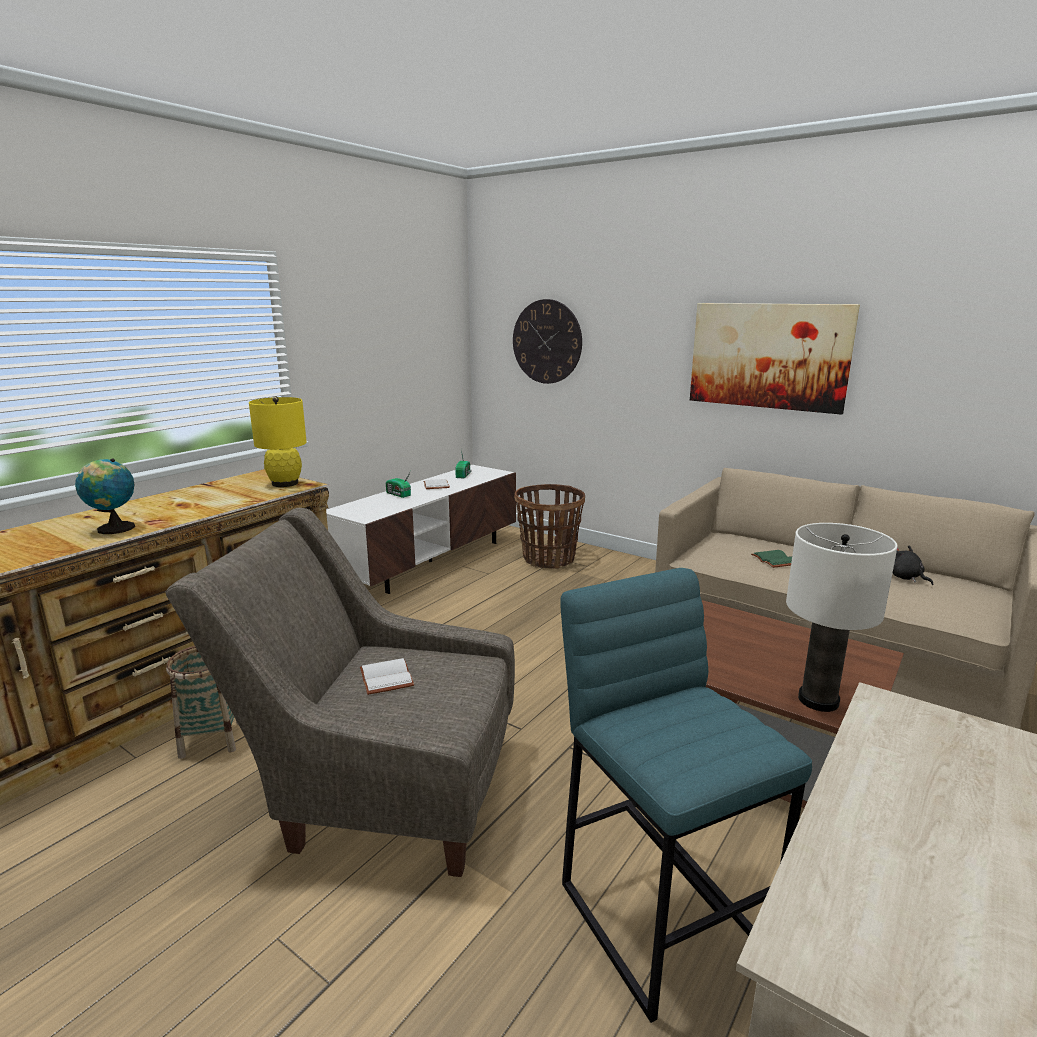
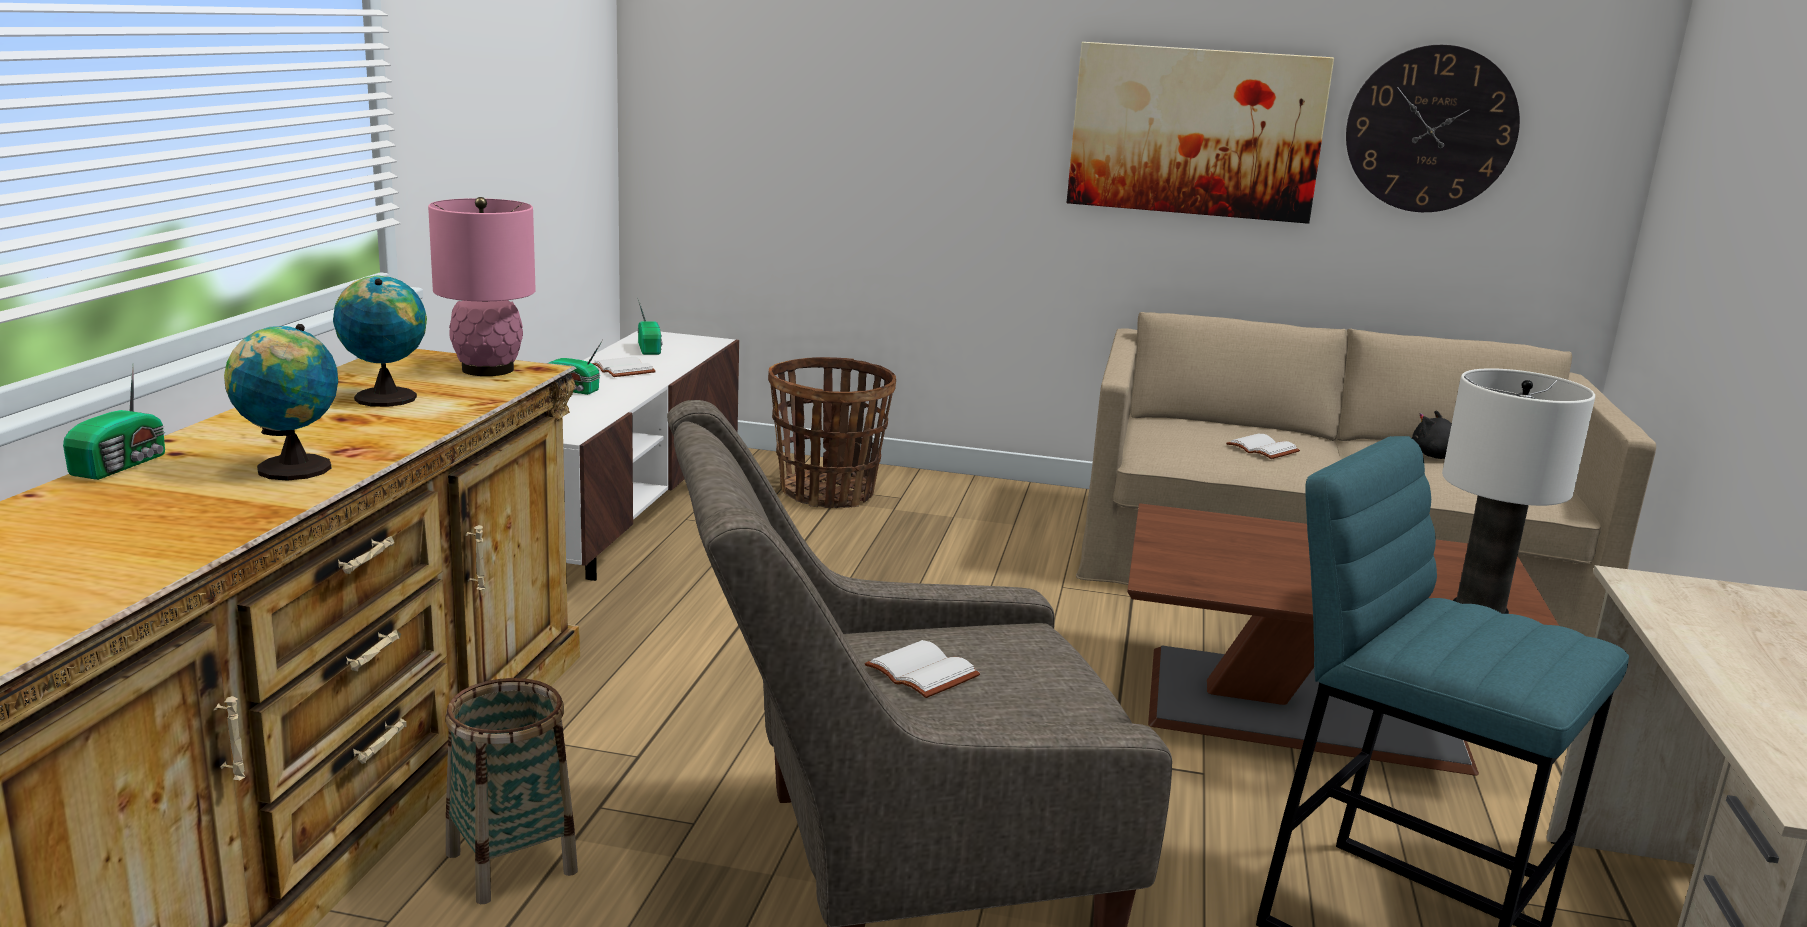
camera: 25 degrees left, 0 degrees up
(58, 520) = (123, 465): none -> radio
(216, 495) = (385, 397): none -> globe
(284, 483) = (487, 370): yellow table lamp -> pink table lamp
(547, 342) = (791, 97): wall clock -> wall clock (1431, 129)
(773, 560) = (1260, 449): green book -> white book

